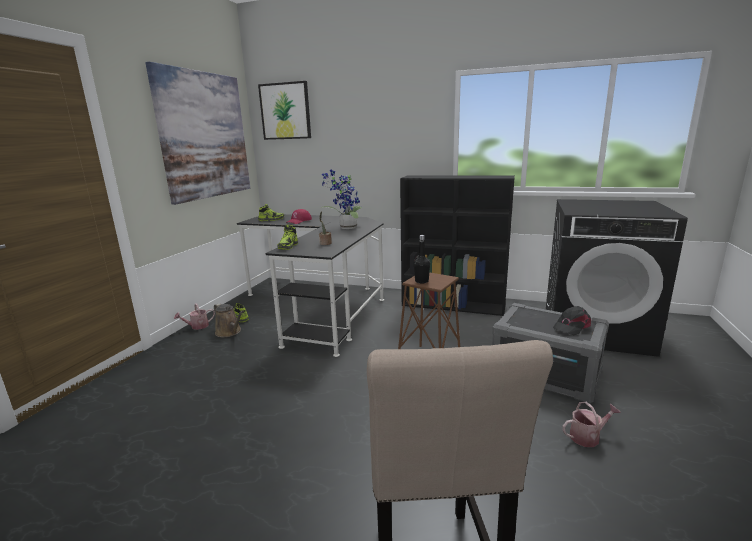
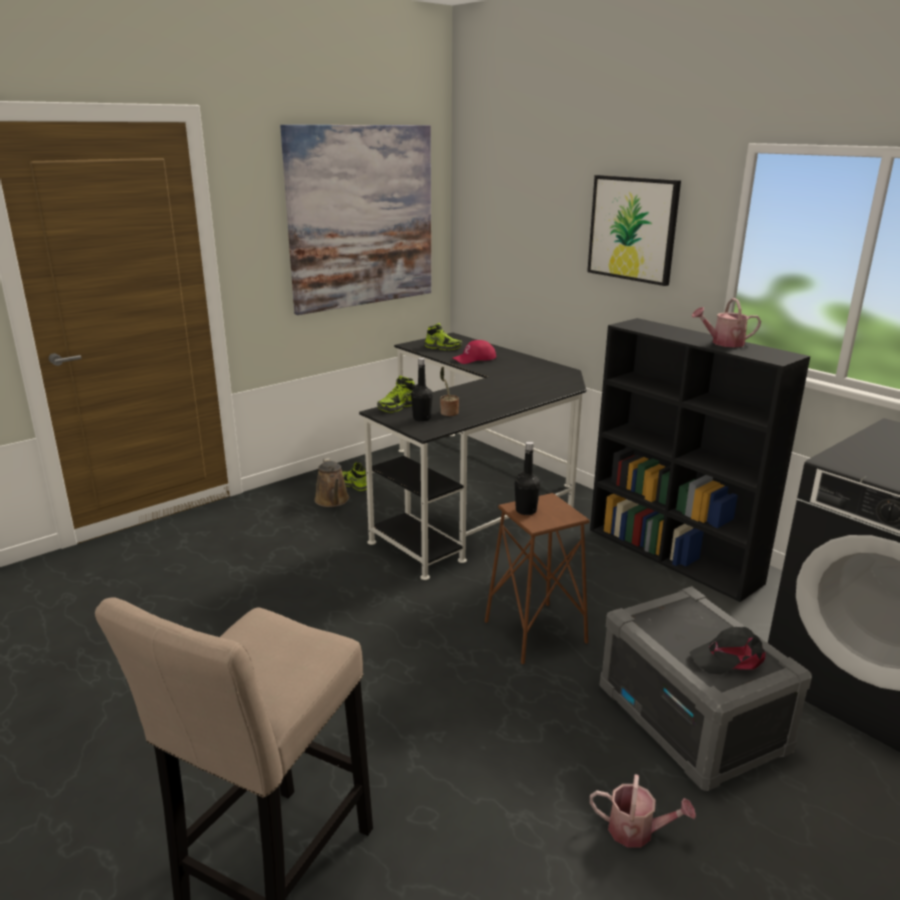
camera: 30 degrees right, 5 degrees up
(197, 326) = (305, 481): watering can -> watering can (723, 343)
(285, 111) = (494, 180): picture -> picture (633, 229)
(313, 248) = (422, 418): none -> black bottle
(346, 228) = (516, 388): potted plant -> none

